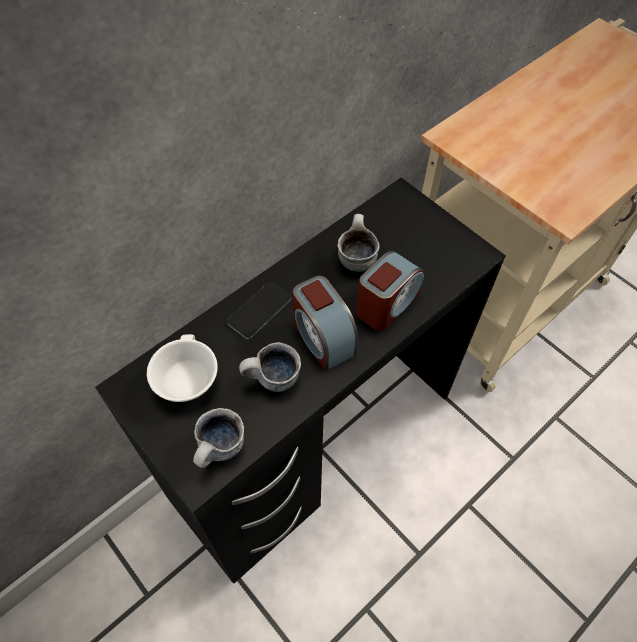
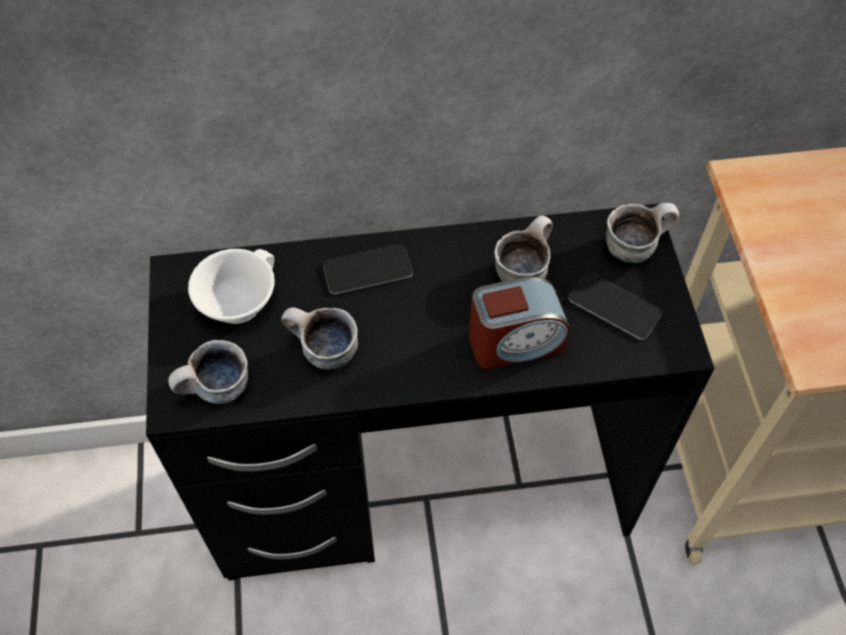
camera: 35 degrees right, 0 degrees up
(322, 337) = (411, 338): alarm clock -> none
(408, 208) = (635, 245): none -> mug
(425, 250) = (614, 306): none -> phone

